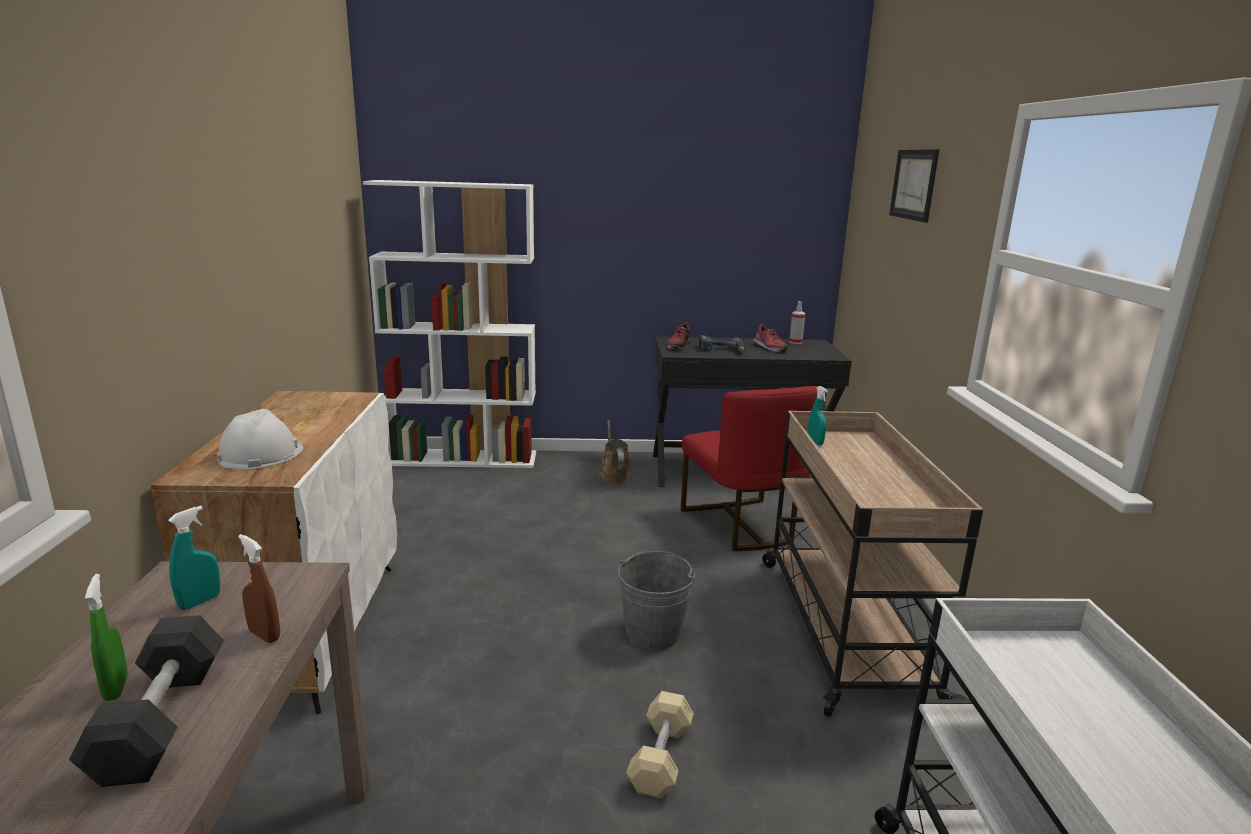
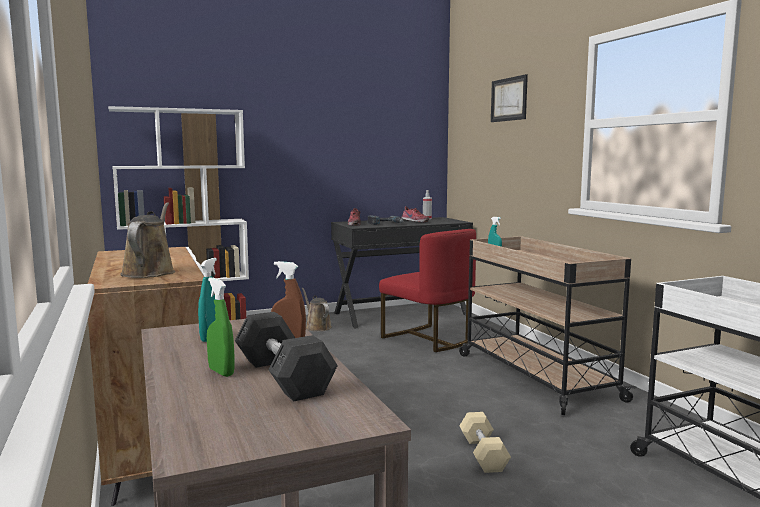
camera: 20 degrees left, 10 degrees down
(261, 454) = (150, 272): white hard hat -> brown watering can
(653, 633) = (421, 398): grey bucket -> none

